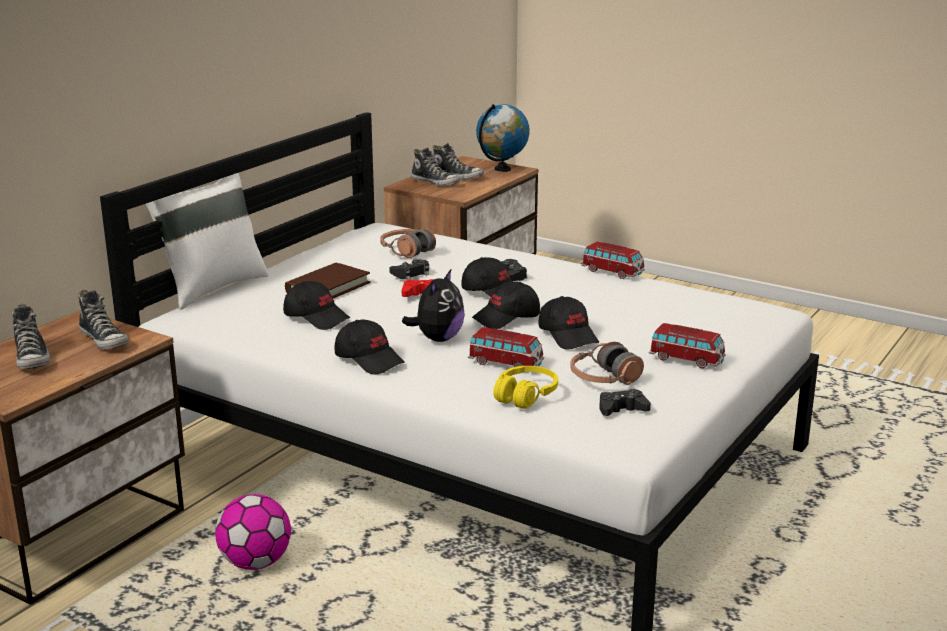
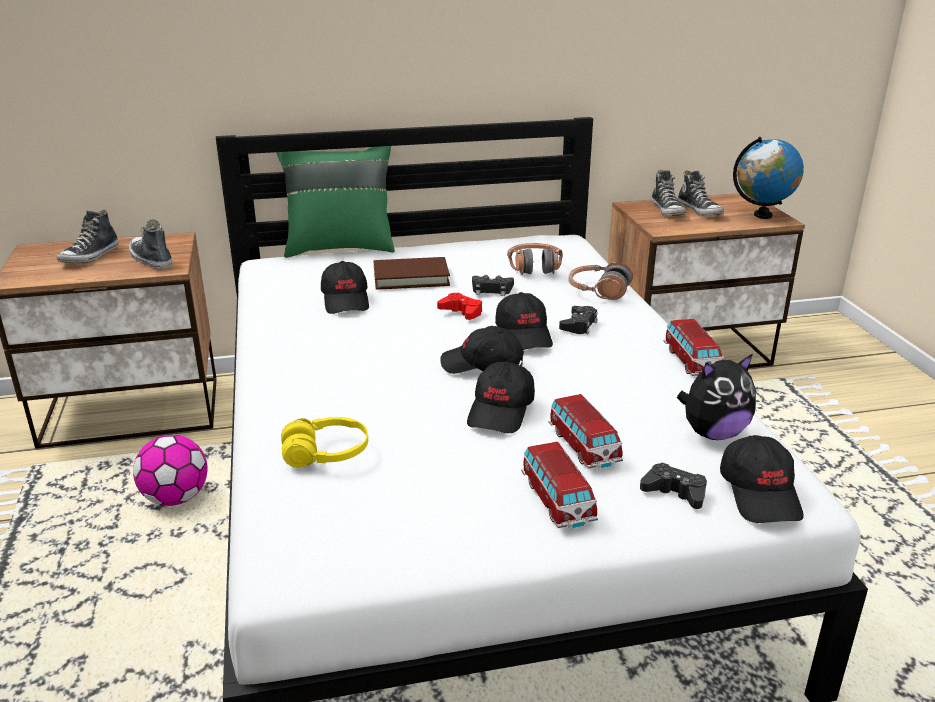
camera: 45 degrees right, 5 degrees up
(104, 340) = (151, 259): shoe -> shoe turned 135 degrees clockwise
(212, 287) = (340, 248): white pillow -> green pillow
(369, 360) = (299, 354): black cap -> black cap (761, 494)
(438, 338) = (387, 359): plush toy -> plush toy (713, 433)
(505, 363) = (385, 411): toy car -> toy car (583, 447)
(604, 379) = (433, 477): headphones -> headphones (598, 291)
(622, 409) = (374, 521): black game controller -> black game controller (675, 492)

